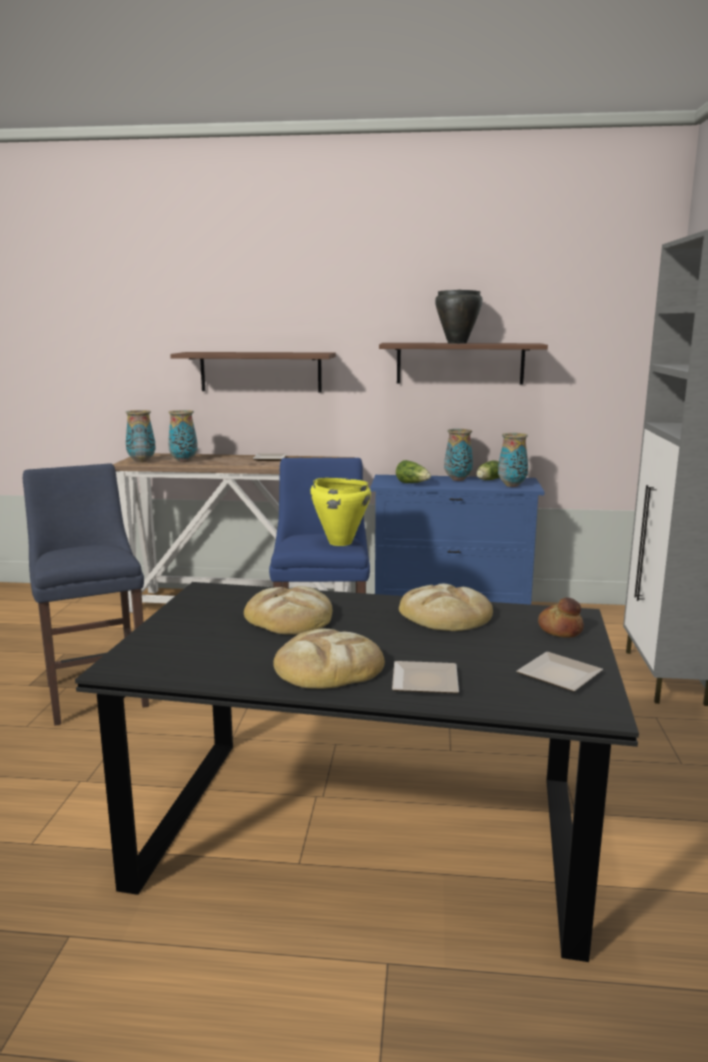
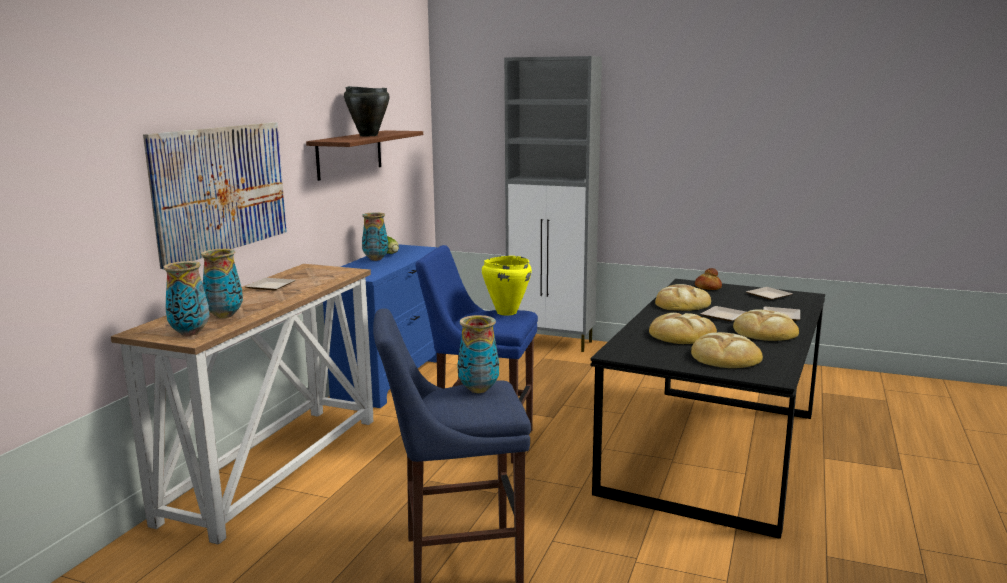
camera: 75 degrees left, 0 degrees up
(201, 641) = (725, 356): none -> bread
(260, 372) = (221, 189): shelf -> picture
(398, 640) = (723, 315): none -> plate
(413, 483) = (375, 270): lettuce -> none
(512, 485) = (416, 251): vase -> vase (478, 389)

